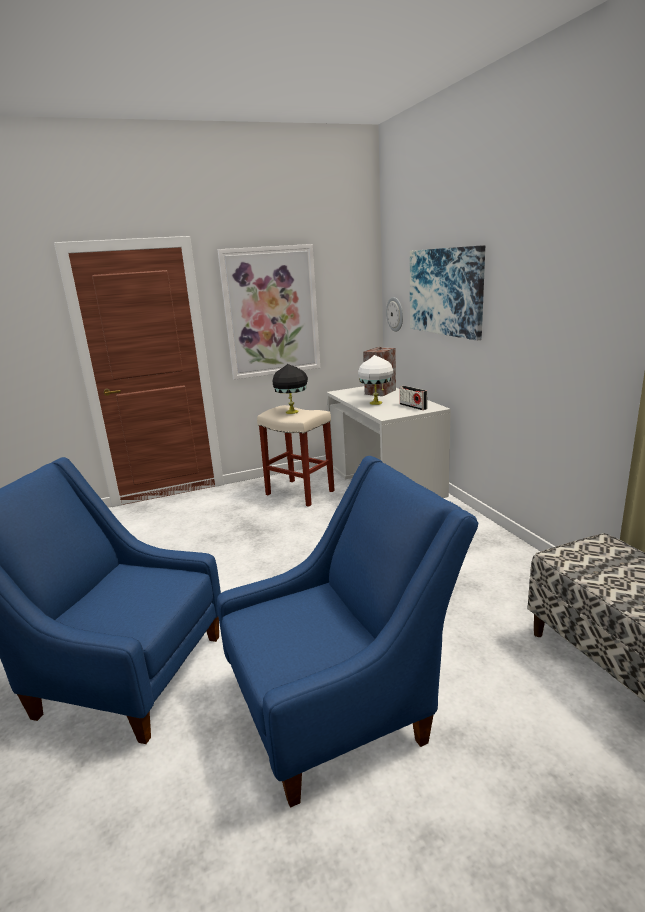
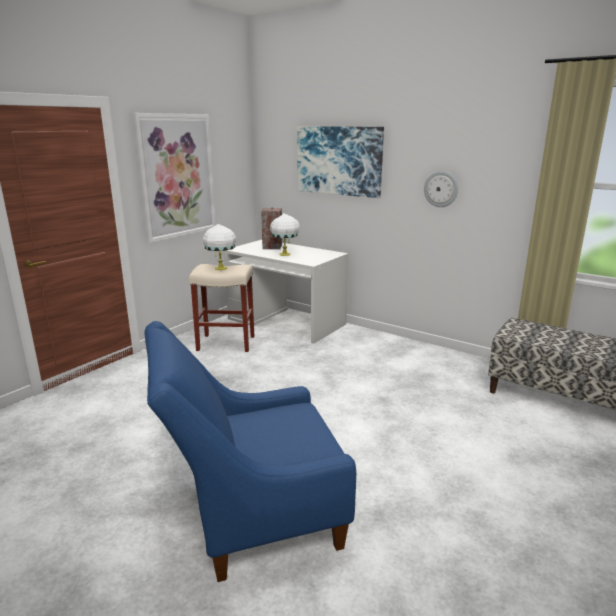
camera: 35 degrees left, 0 degrees up
(292, 412) = (221, 268): black table lamp -> white table lamp
(341, 705) = (438, 468): blue armchair -> none
(395, 314) = (274, 179): wall clock -> wall clock (441, 189)
(413, 406) = (319, 254): radio -> none

